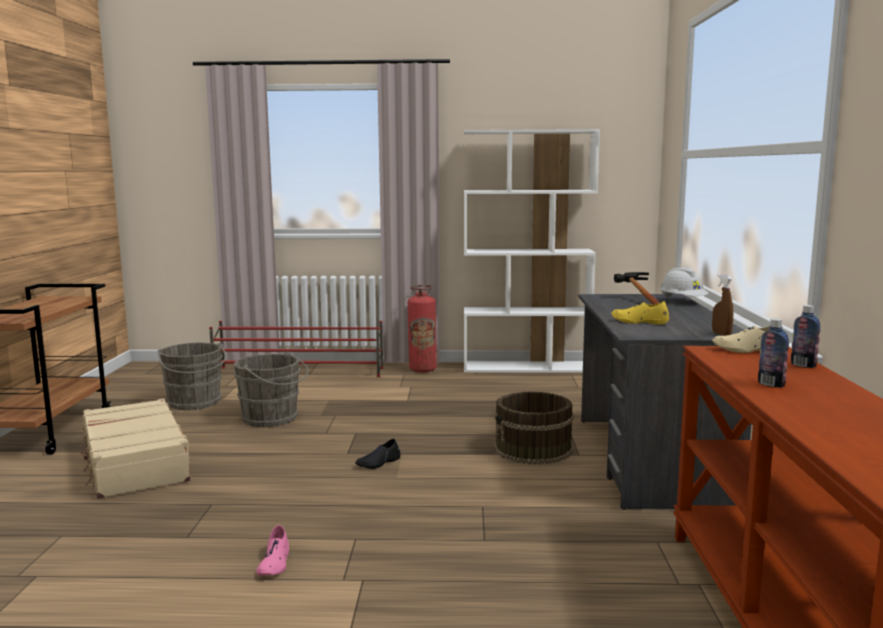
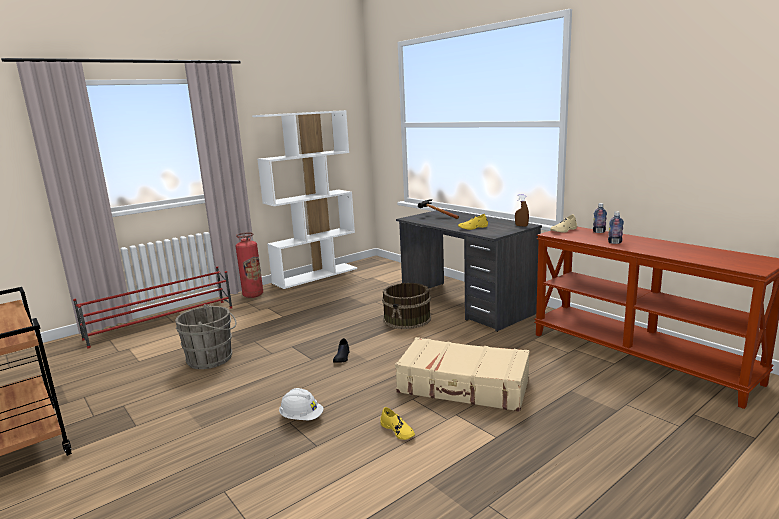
camera: 40 degrees left, 5 degrees up
(134, 463) = (168, 427): beige suitcase -> beige suitcase (463, 386)
(194, 403) = (120, 371): grey bucket -> none
(274, 563) = (398, 430): pink shoe -> yellow shoe
(682, 301) = (455, 212): white hard hat -> white hard hat (301, 418)

